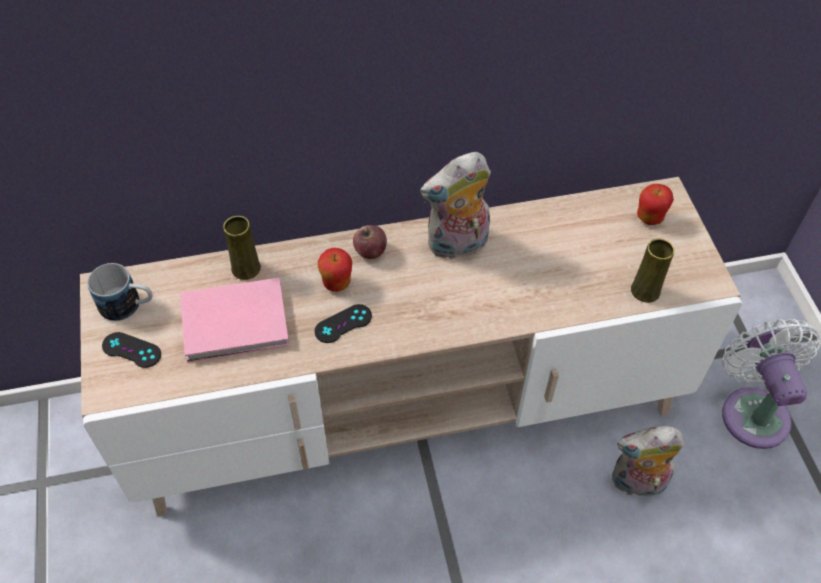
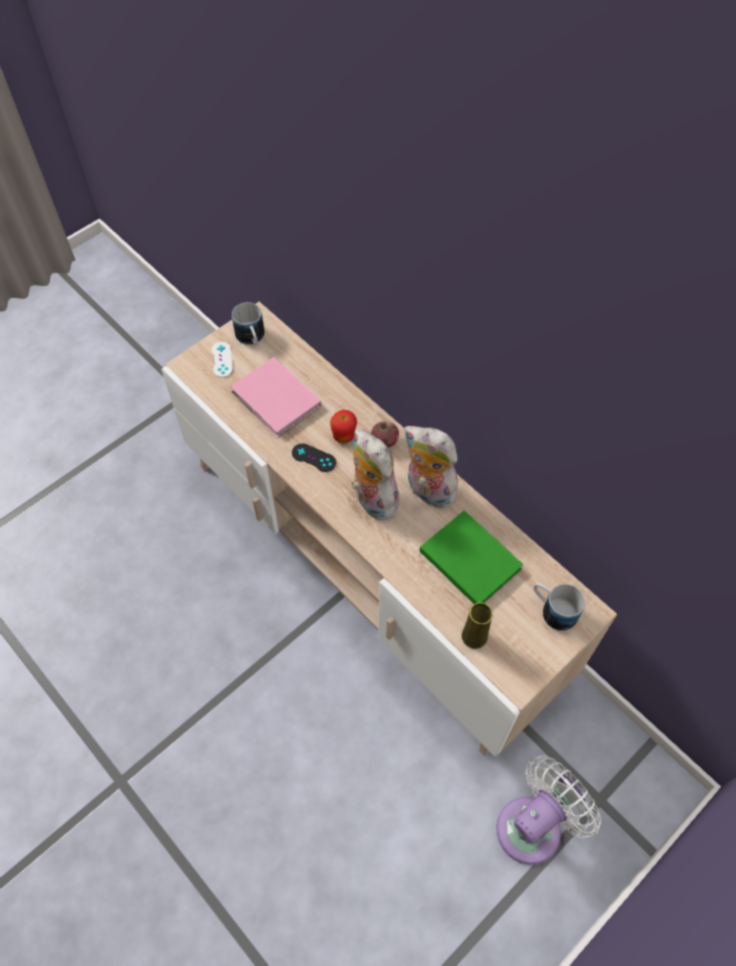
camera: 60 degrees right, 5 degrees up
(131, 350) = (222, 359): black game controller -> white game controller
(246, 268) = (321, 380): yellow vase -> none
(556, 251) = (469, 557): none -> green book
(637, 483) = (406, 757): plush toy -> plush toy (372, 499)
(649, 218) = (552, 609): apple -> mug

